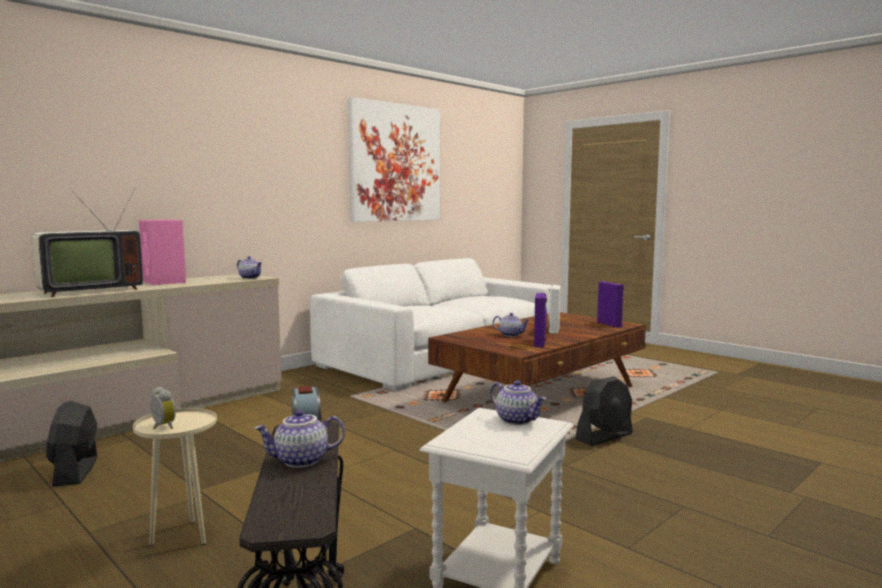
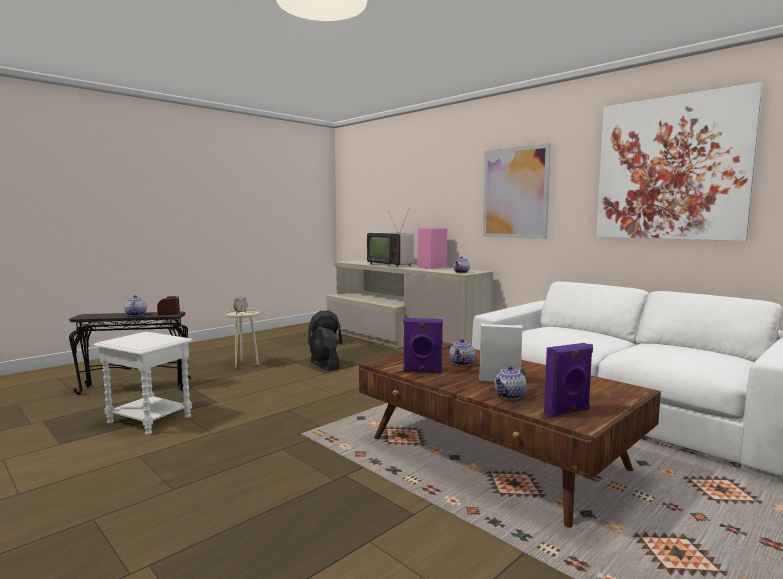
camera: 90 degrees right, 0 degrees up
(263, 173) = (515, 193): none -> picture
(517, 420) = (156, 342): teapot -> teapot (510, 396)
(604, 436) = (347, 475): black fan -> black fan (324, 365)

